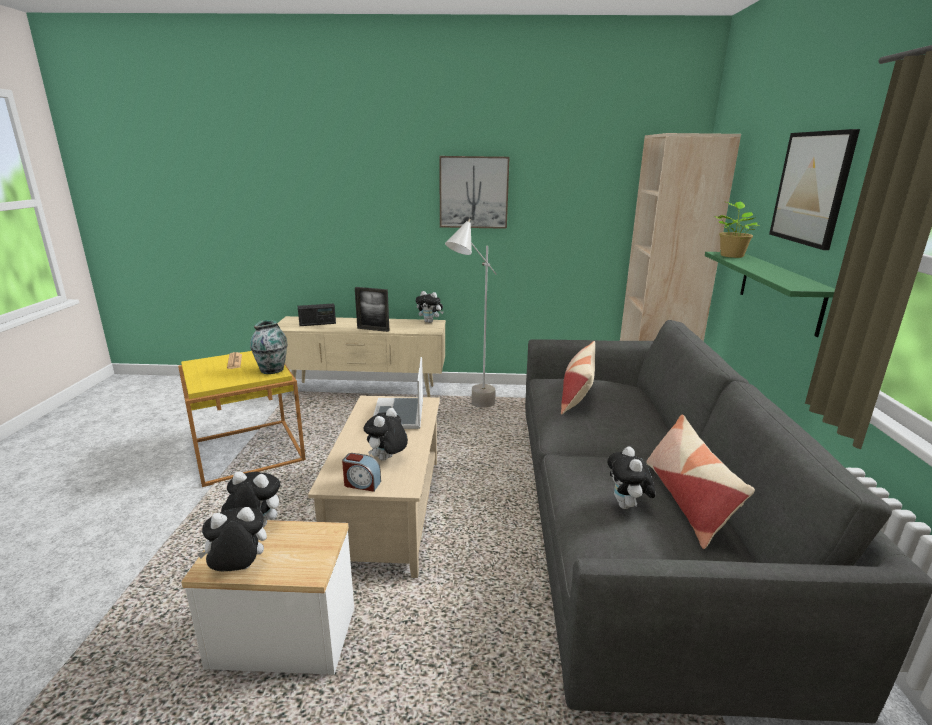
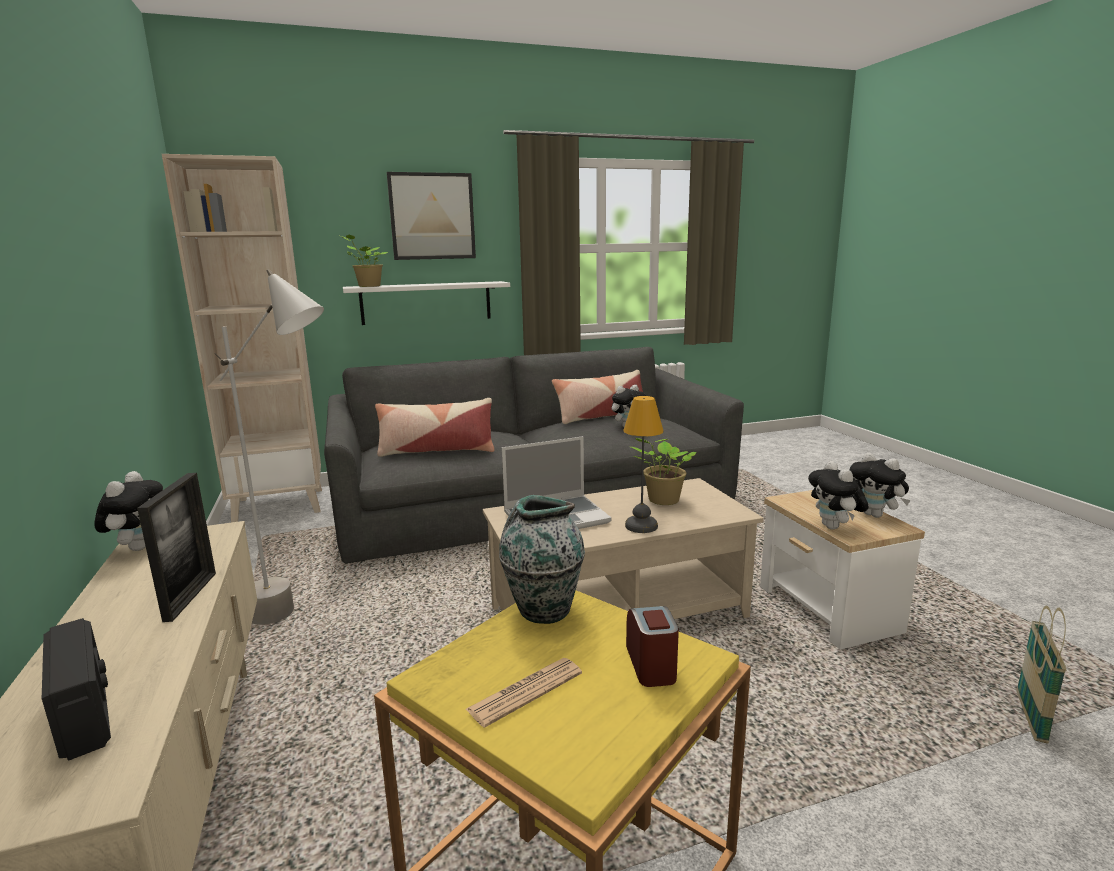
camera: 110 degrees left, 5 degrees down
(77, 663) = (1030, 718): none -> basket
(355, 438) = (640, 525): none -> table lamp
(362, 484) = (714, 500): alarm clock -> alarm clock (651, 664)
(387, 459) = (661, 500): plush toy -> potted plant
(473, 192) = (72, 234): picture -> none
(779, 291) = (426, 302): green shelf -> white shelf

